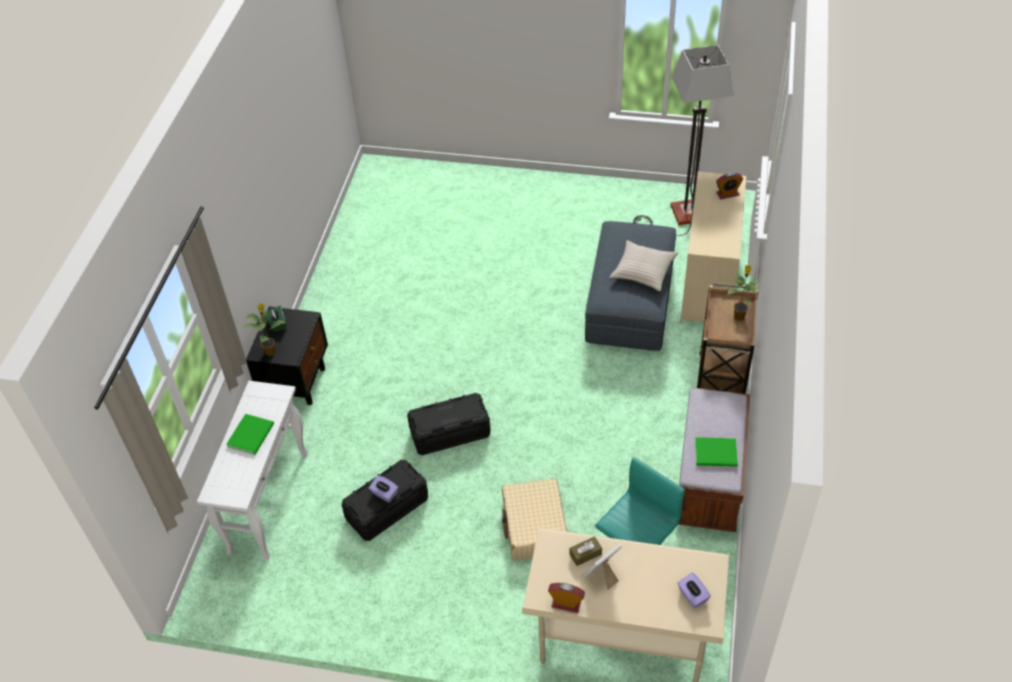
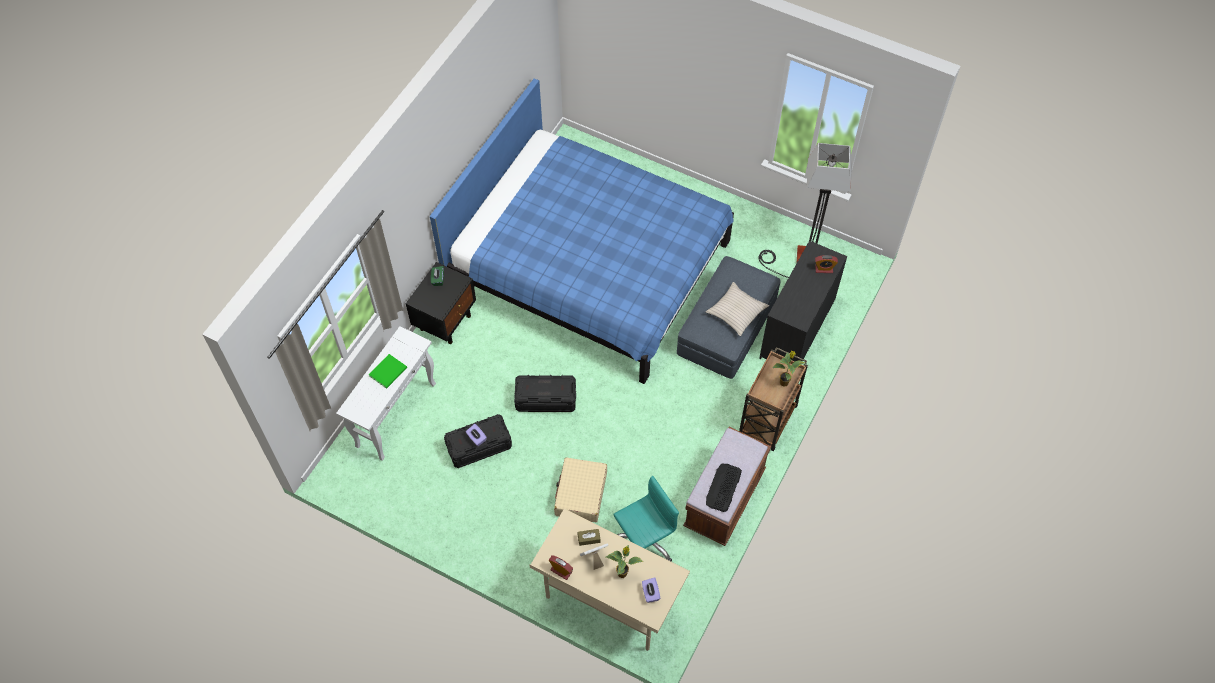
camera: 15 degrees right, 10 degrees up
(271, 351) = (425, 302): potted plant -> potted plant (623, 573)
(448, 282) = (590, 267): none -> blue bed
(709, 284) = (797, 330): beige dresser -> black dresser
(717, 454) = (723, 487): green book -> keyboard

